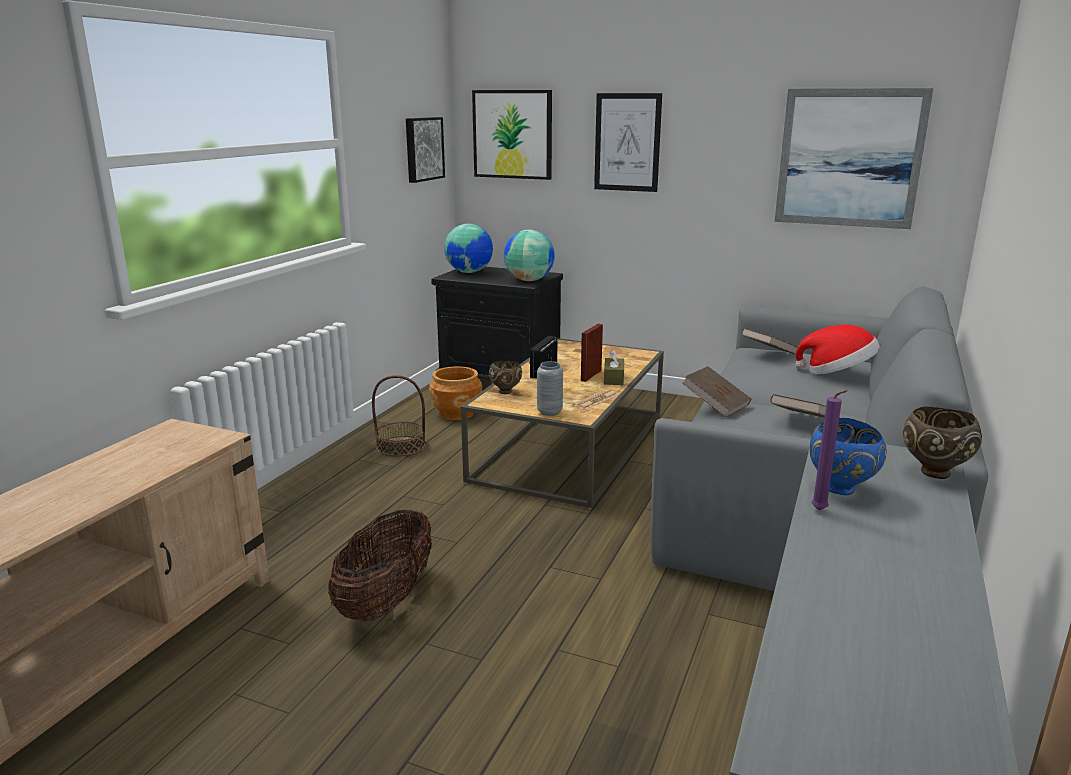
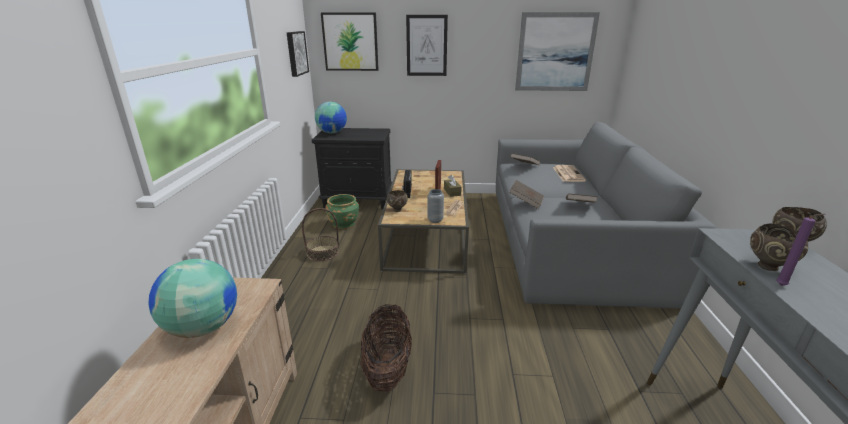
camera: 20 degrees left, 5 degrees up
(456, 413) = (343, 224): brown planter -> green planter
(528, 280) = (375, 135): globe -> globe (202, 327)
(837, 373) = (567, 174): hat -> newspaper
(841, 490) = (769, 267): blue bowl -> brown bowl

